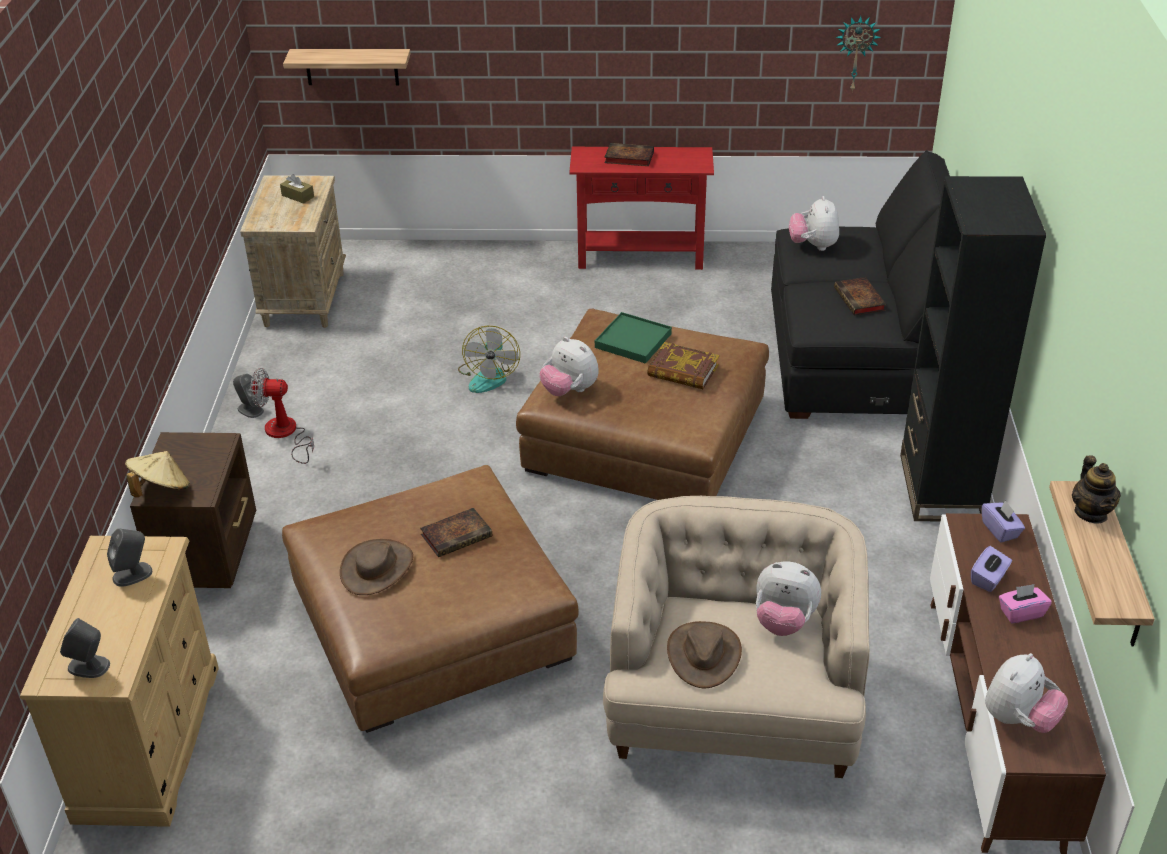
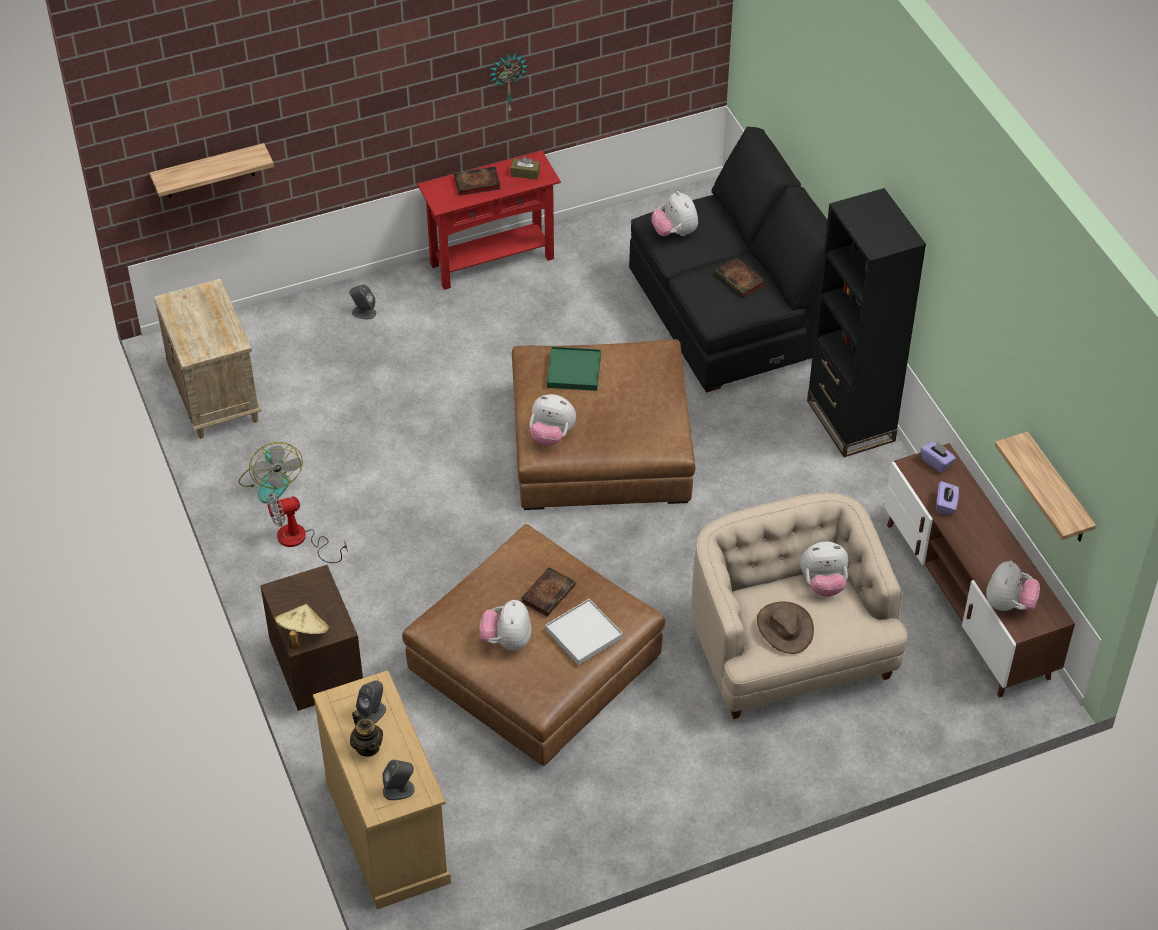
camera: 25 degrees left, 10 degrees up
(250, 409) = (251, 526): grey speaker -> grey speaker (363, 312)
(298, 196) = (205, 312): brown tissue box -> brown tissue box (525, 173)
(377, 568) = (507, 641): brown hat -> plush toy
(467, 588) = (584, 634): none -> white tray
(489, 376) = (436, 428): fan -> fan (270, 481)
(682, 371) = (630, 389): book -> none
(856, 52) = (657, 43): wall clock -> wall clock (507, 81)
(1021, 613) = (977, 524): pink tissue box -> none
(1091, 513) = (1030, 459): teapot -> teapot (367, 747)

